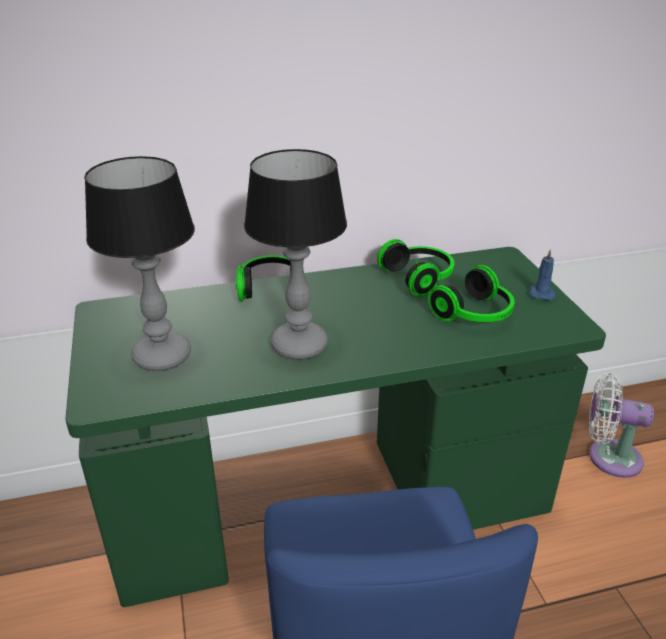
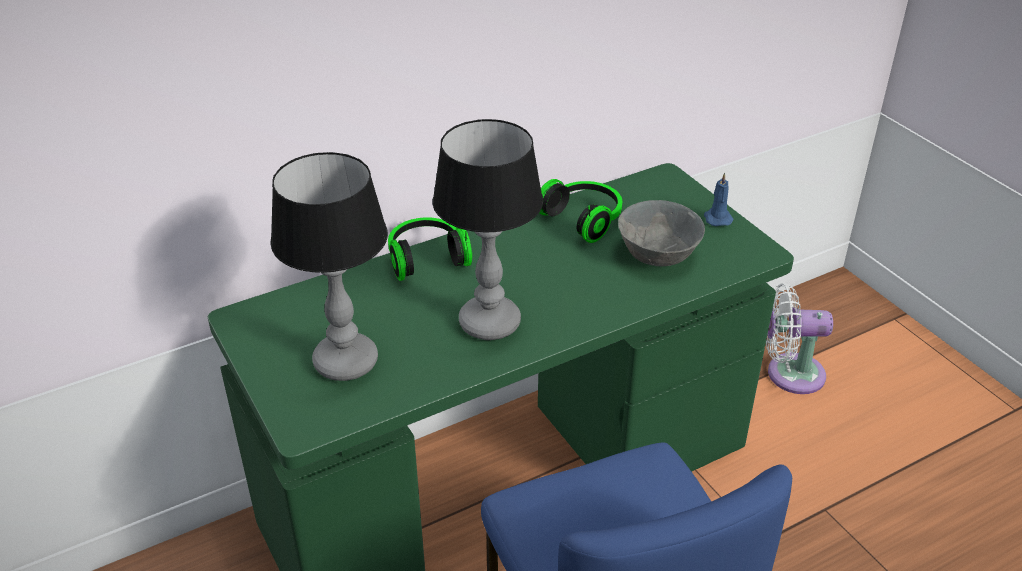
camera: 15 degrees left, 5 degrees up
(475, 315) = (658, 255): headphones -> grey bowl

